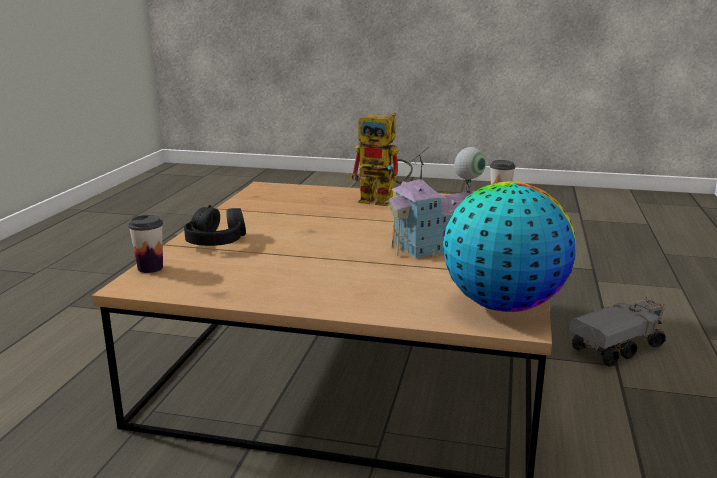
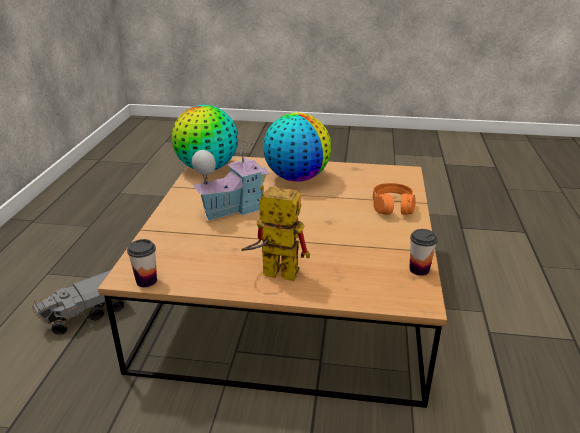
camera: 175 degrees right, 10 degrees up
(150, 268) = (411, 182): cup -> cup (419, 269)
(216, 241) = (392, 207): black headphones -> orange headphones
(334, 282) = (296, 178): none -> globe

